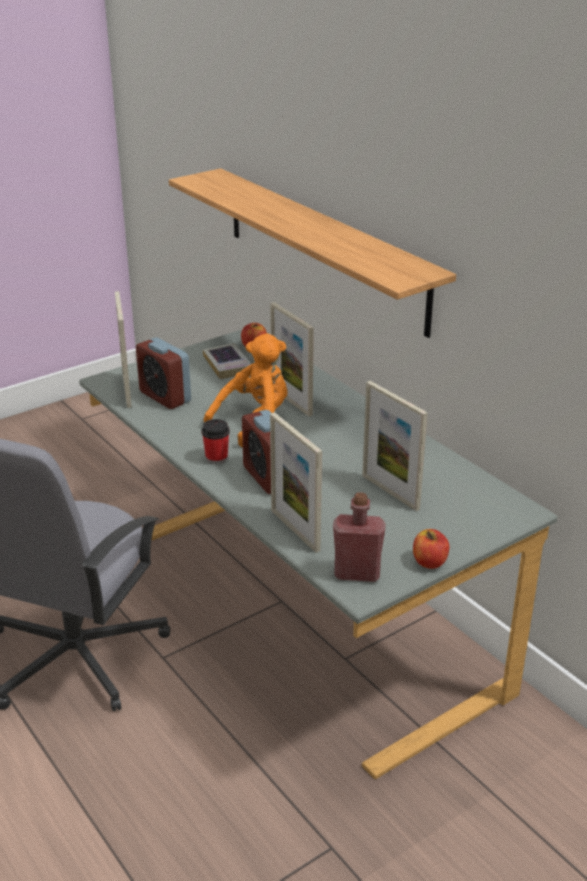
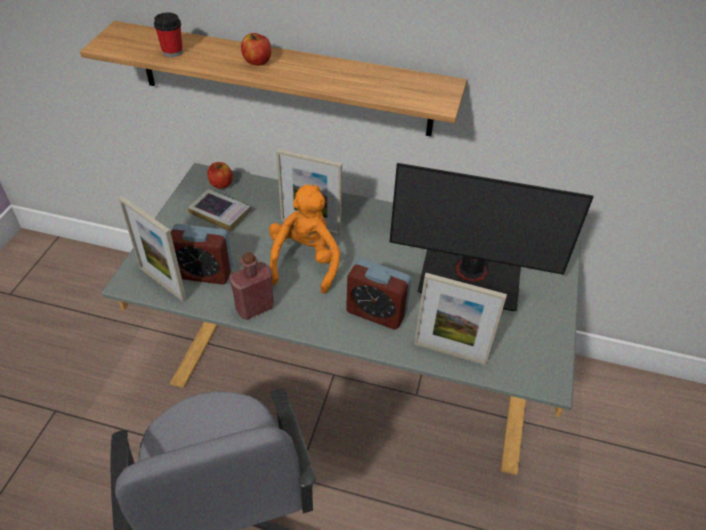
camera: 40 degrees left, 15 degrees up
(216, 458) = (318, 316): cup -> cup (172, 52)
(357, 573) = (530, 366): red bottle -> red bottle (255, 308)
(390, 492) = (470, 277): picture frame -> monitor
(429, 562) = (559, 326): apple -> apple (257, 61)

